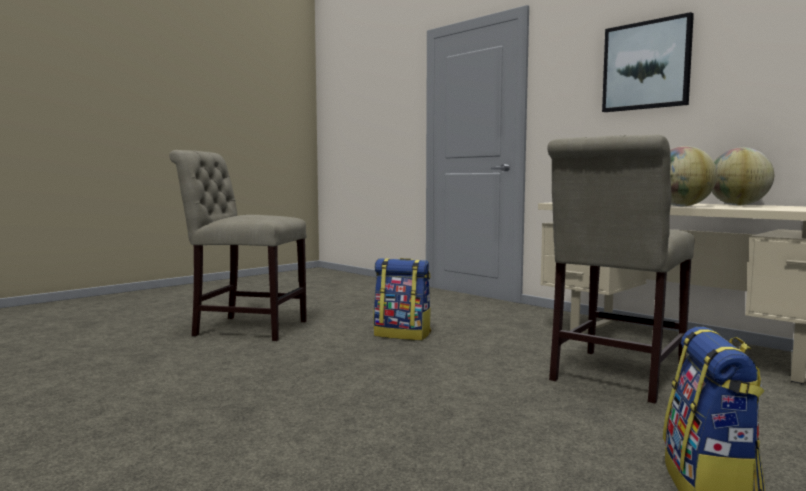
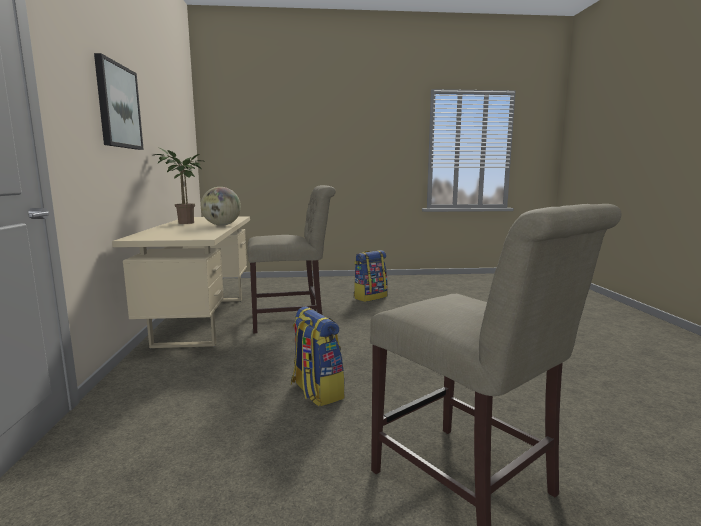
camera: 140 degrees left, 5 degrees up
(738, 205) = (184, 223): globe -> potted plant

